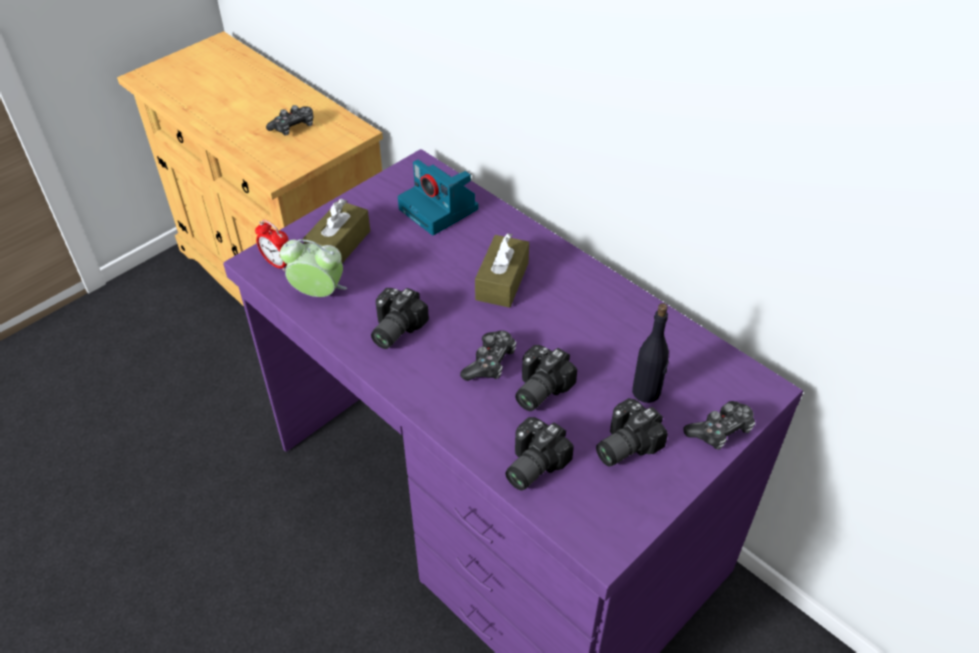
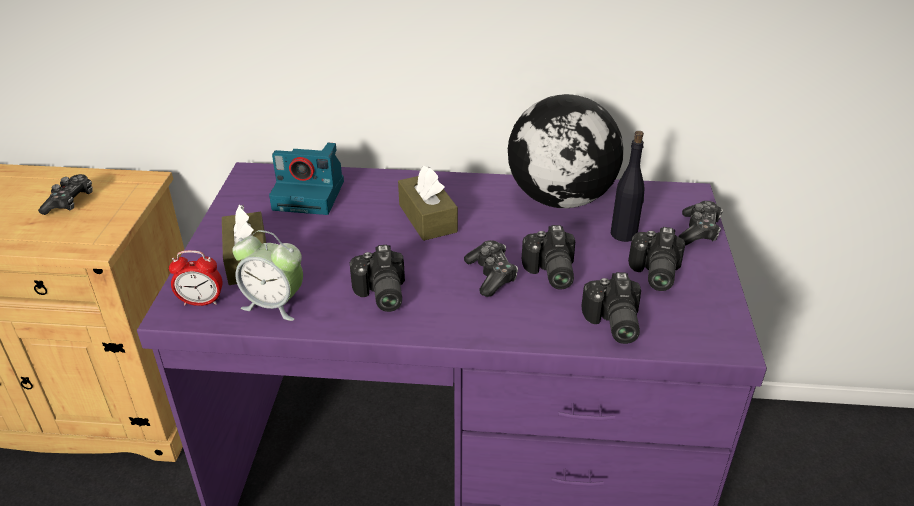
camera: 40 degrees left, 10 degrees down
(318, 293) = (274, 304): alarm clock -> alarm clock turned 135 degrees counterclockwise
(635, 326) = (562, 199): none -> globe

